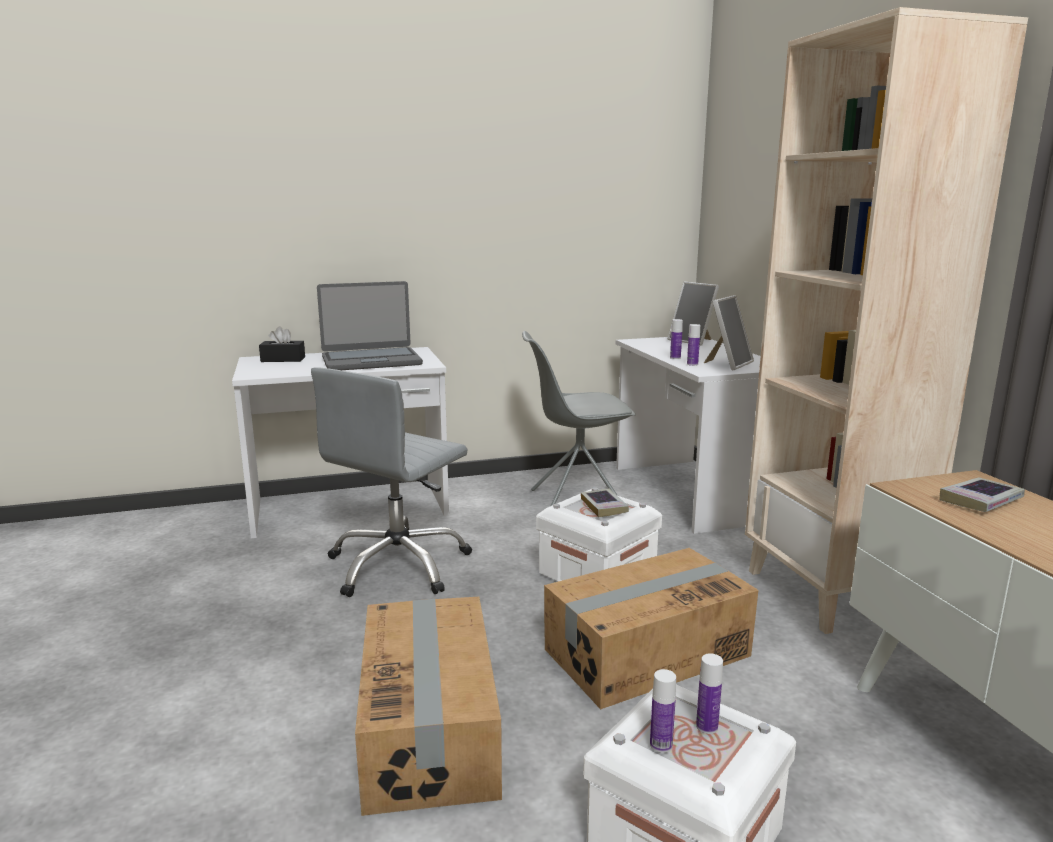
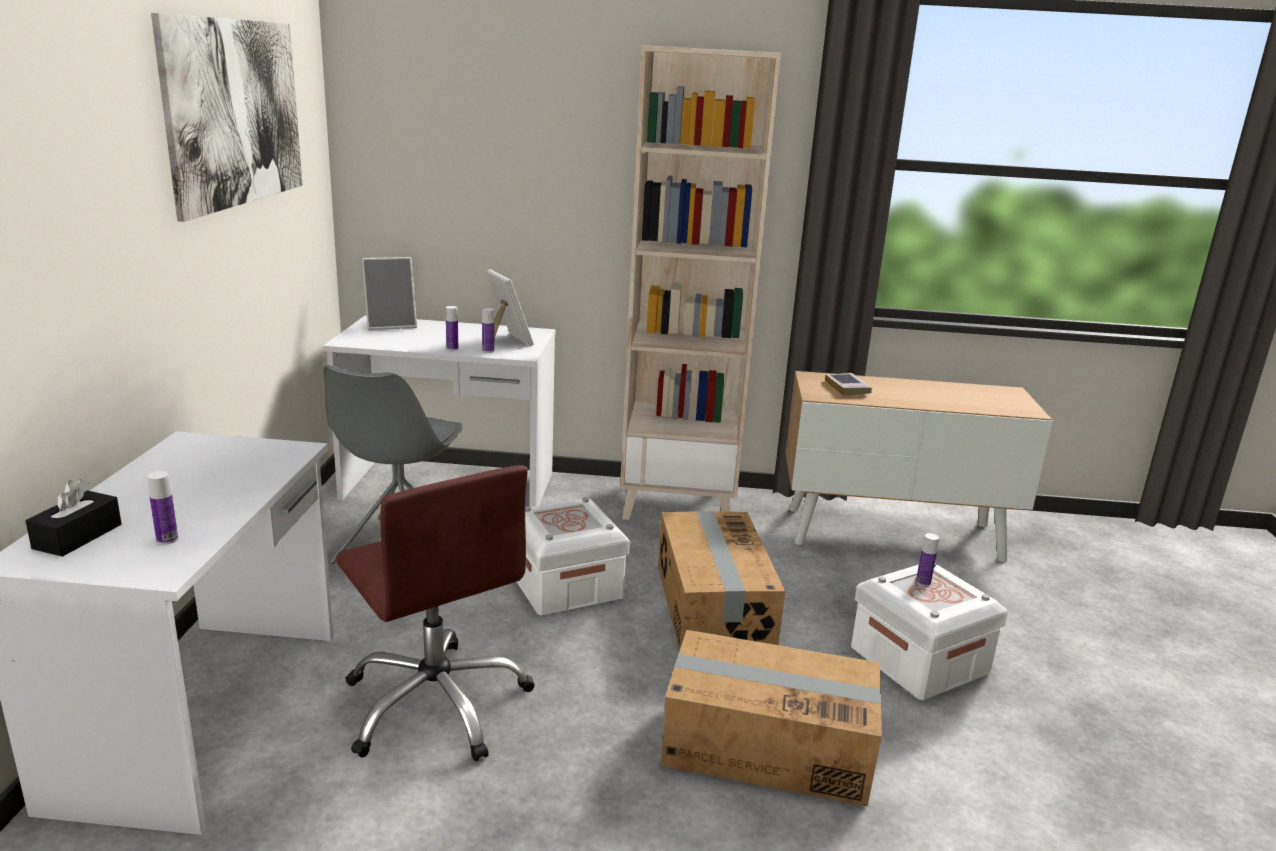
camera: 70 degrees left, 5 degrees up
(371, 361) = (211, 477): laptop -> none
(399, 565) = (437, 703): grey office chair -> brown office chair
(552, 153) = (235, 113): none -> picture
(604, 506) = (570, 517): book -> none
(661, 745) = (941, 602): bottle -> bottle (167, 539)

